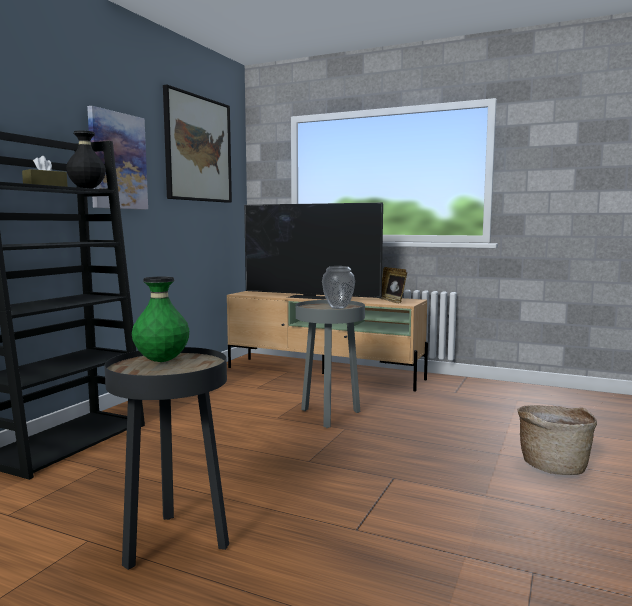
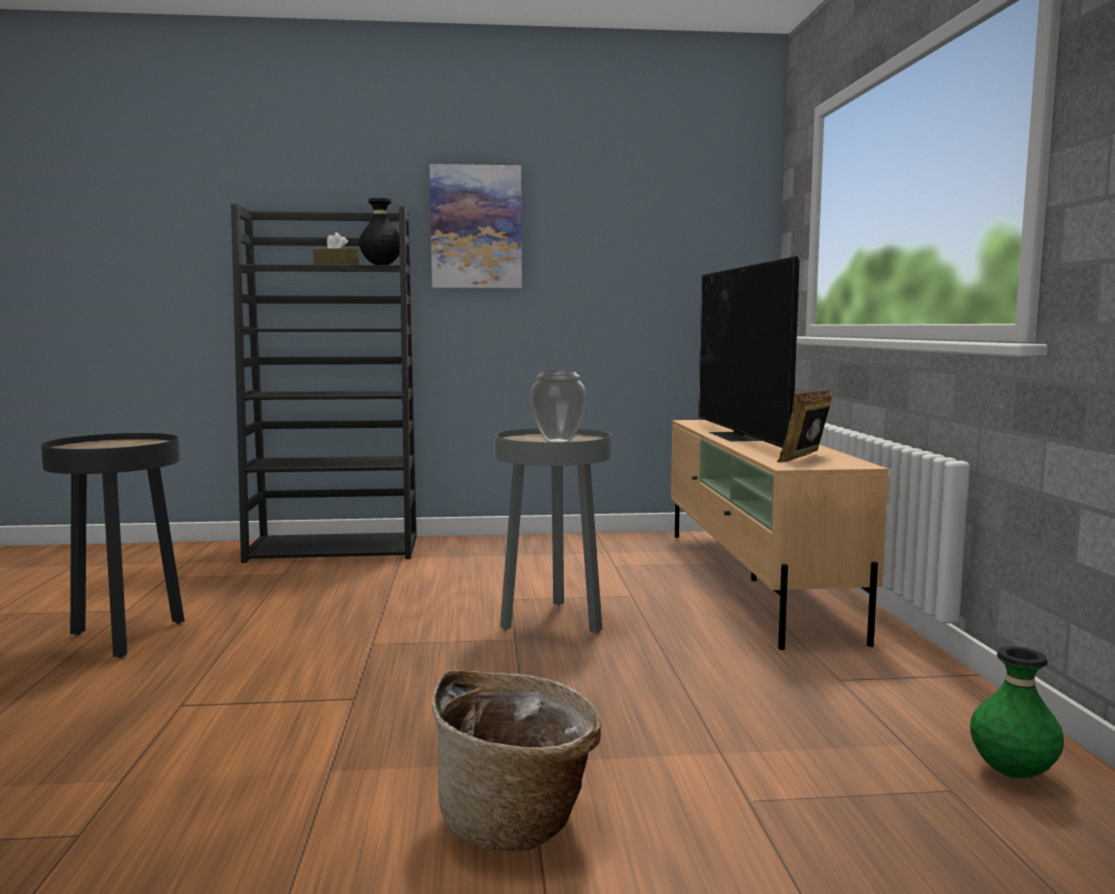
camera: 60 degrees right, 0 degrees up
(162, 361) = (131, 444): green vase -> green vase (1012, 773)
(198, 149) = (645, 194): picture -> none

